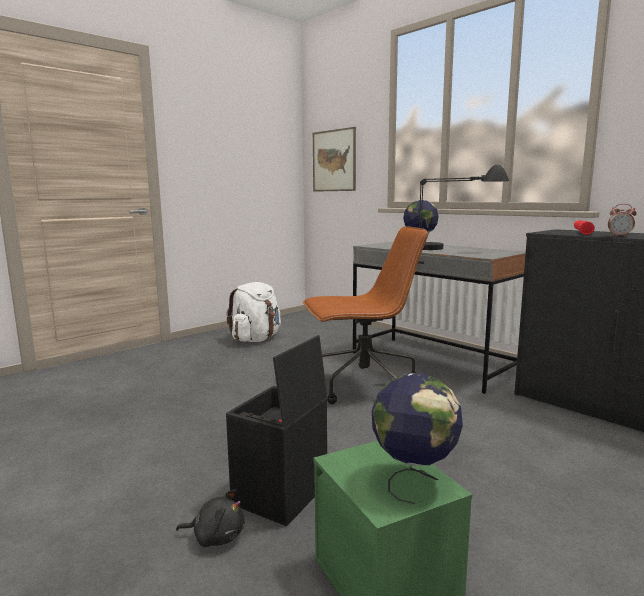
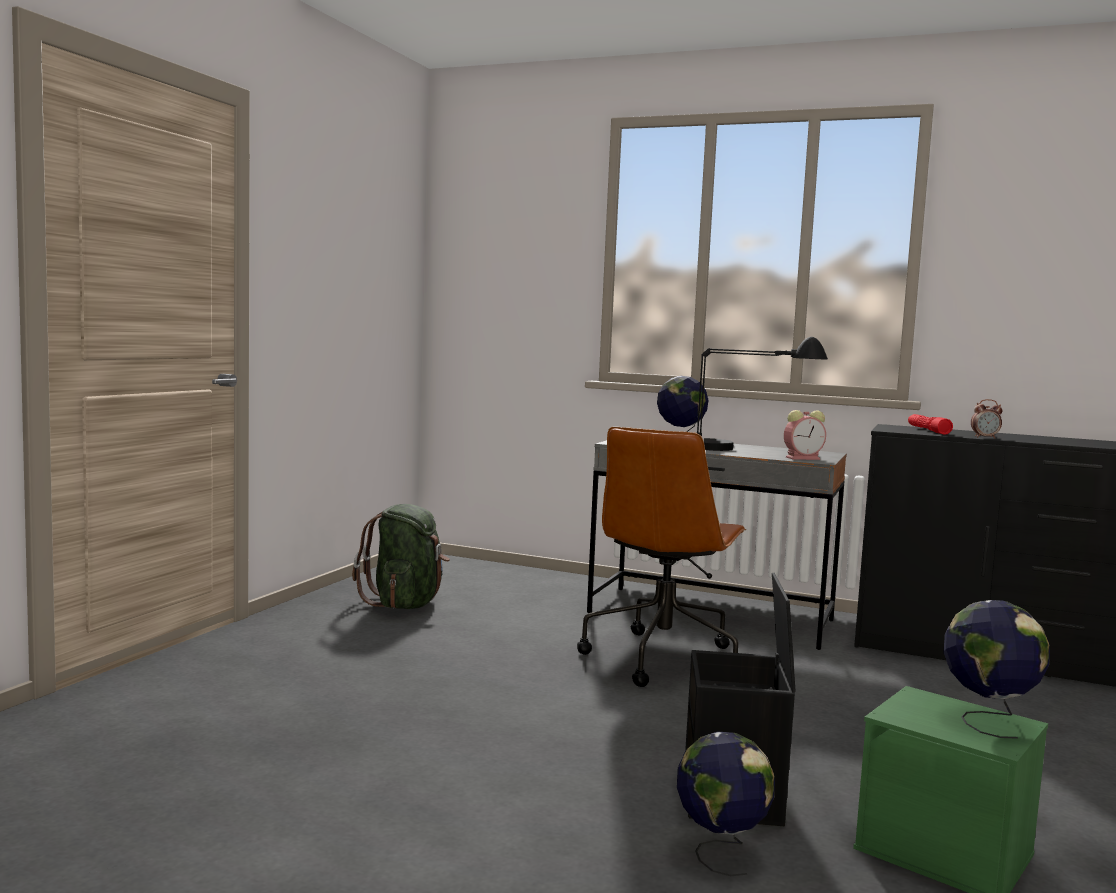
camera: 25 degrees left, 5 degrees down
(216, 536) = (720, 852): black plush toy -> globe
(256, 339) = (405, 604): white backpack -> green backpack
(334, 160) = (493, 299): picture -> none
(362, 387) = (662, 658): brown office chair -> brown office chair turned 150 degrees clockwise
(480, 254) = (803, 458): none -> alarm clock

